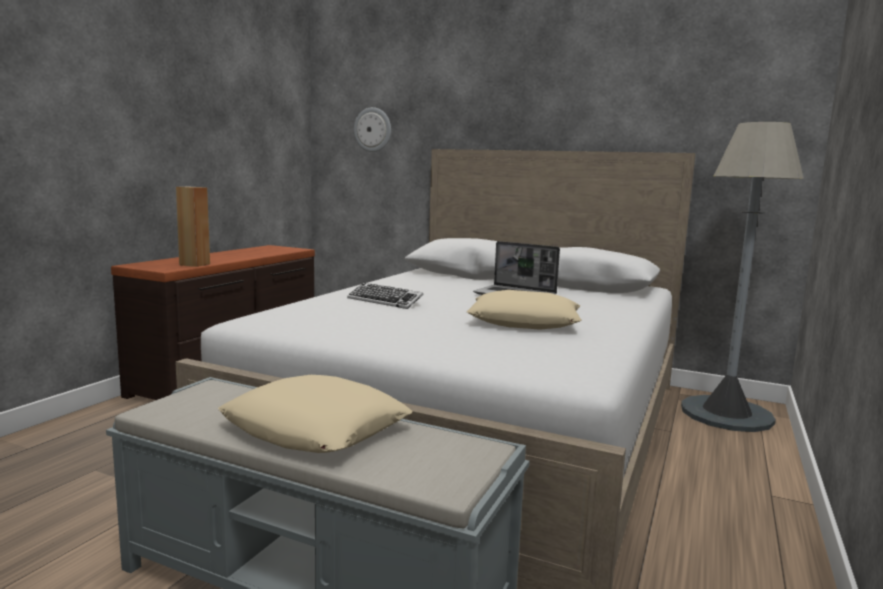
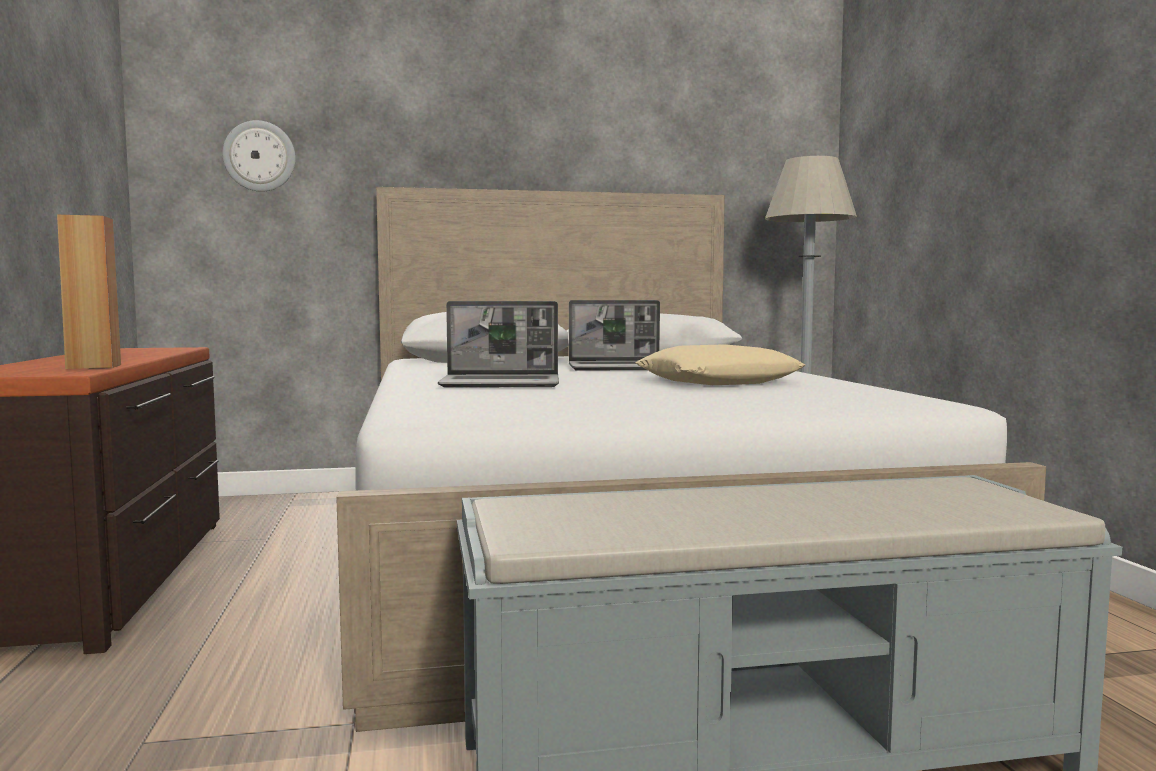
camera: 35 degrees left, 5 degrees down
(316, 428) = (778, 505): beige pillow -> none
(384, 301) = (502, 384): keyboard -> laptop

